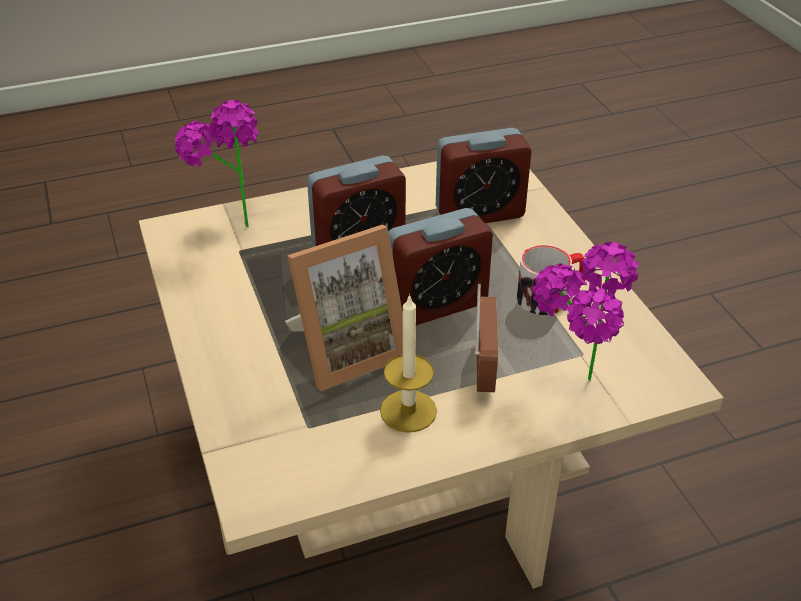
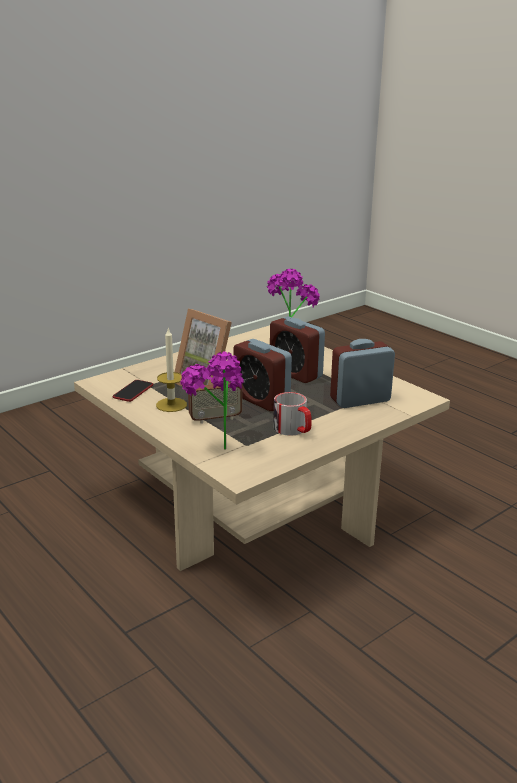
camera: 70 degrees right, 15 degrees down
(327, 453) = (133, 391): none -> phone
(479, 213) = (360, 400): alarm clock -> alarm clock turned 105 degrees clockwise

